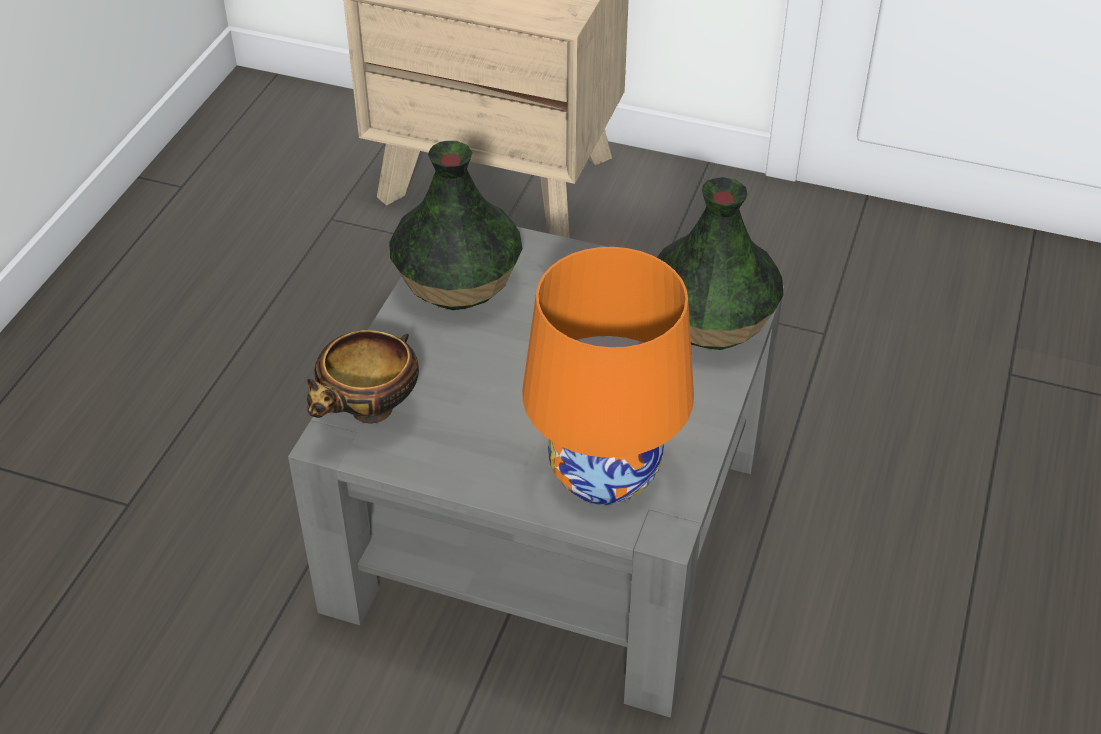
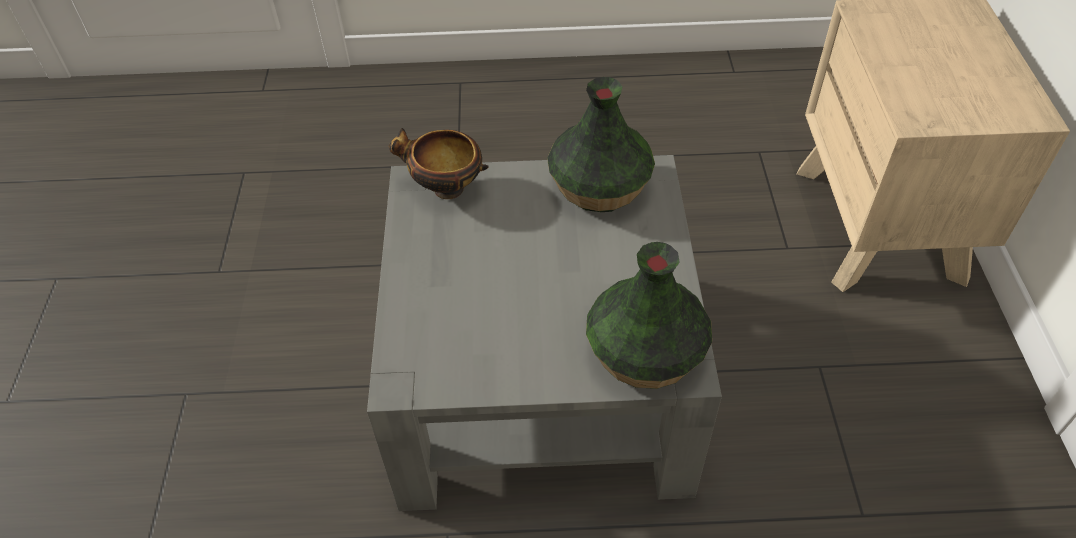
camera: 70 degrees right, 5 degrees up
(603, 473) = (440, 333): orange table lamp -> none

